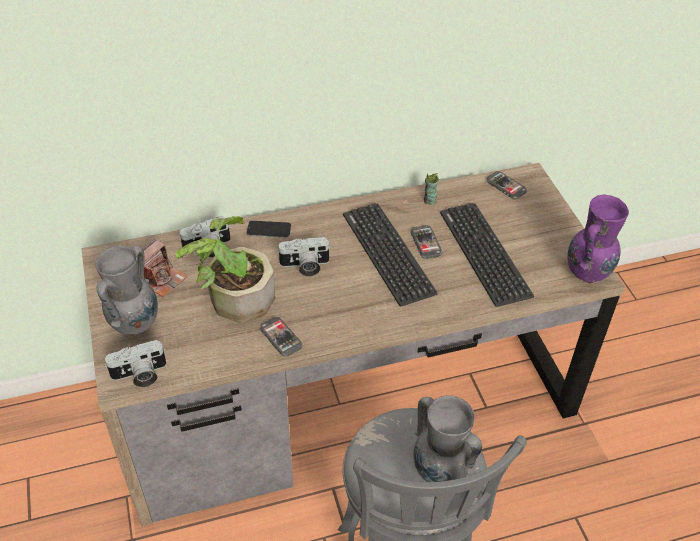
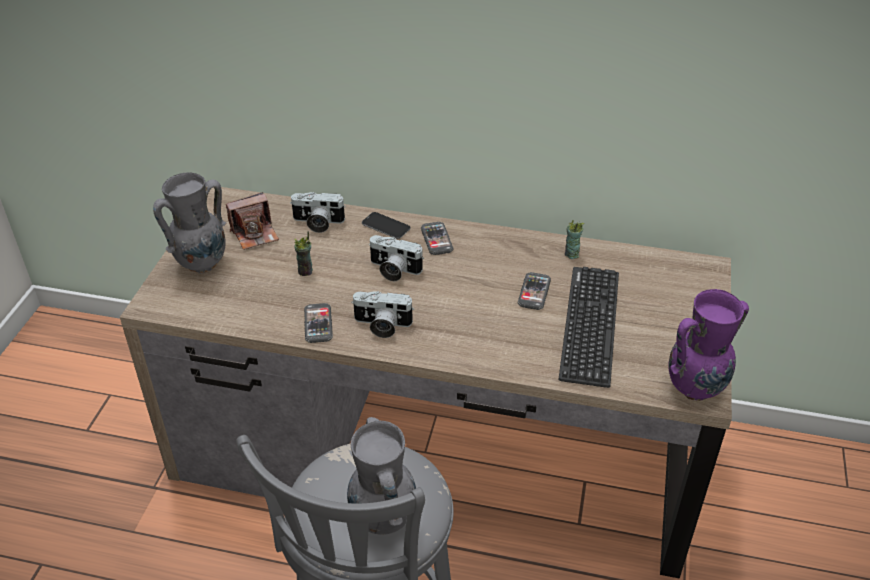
camera: 30 degrees right, 5 degrees down
(140, 375) = (171, 307): camera -> camera (381, 325)
(233, 295) = (305, 271): potted plant -> cup
(388, 253) = (485, 288): keyboard -> none
(506, 186) = (670, 268): phone -> phone (436, 239)

